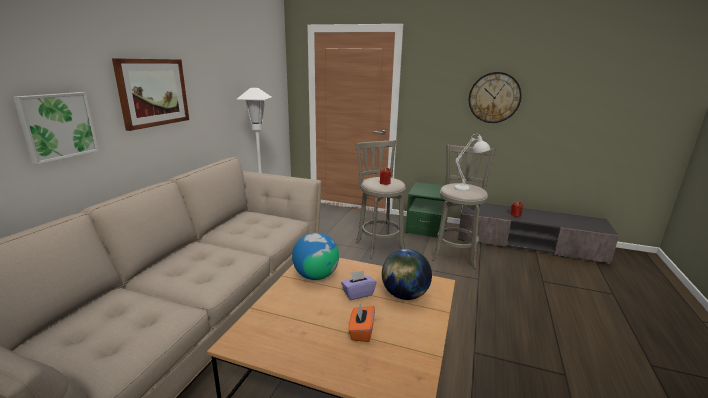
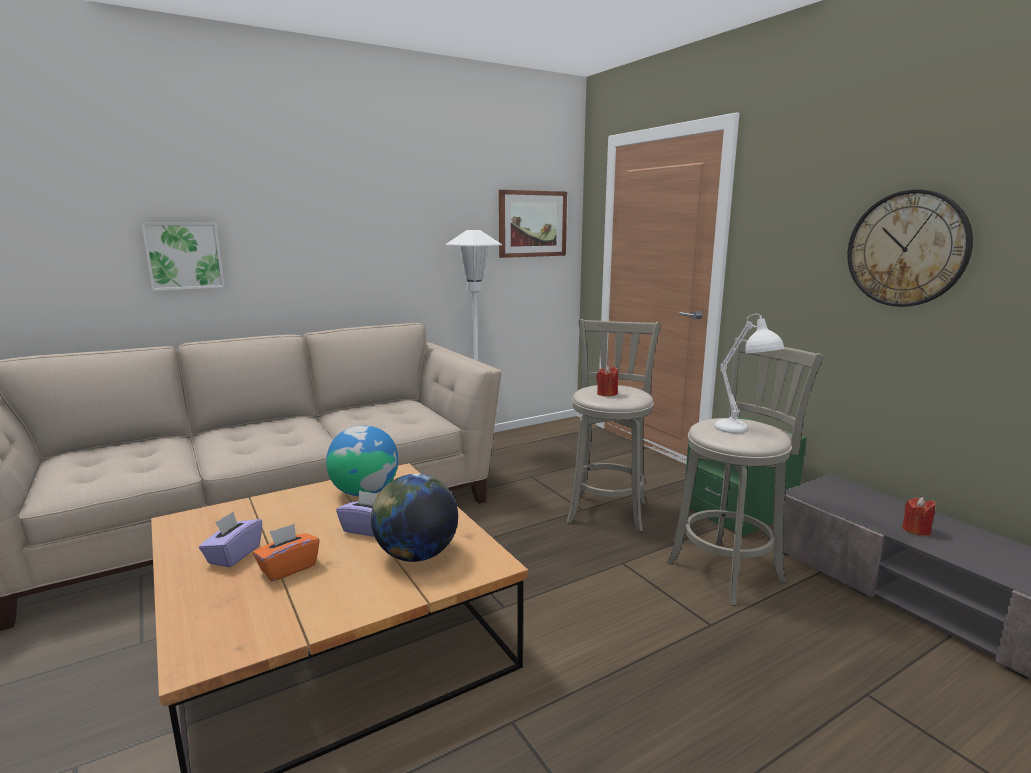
camera: 40 degrees right, 5 degrees down
(153, 92) = (314, 229): picture -> picture (532, 224)
(317, 341) = (233, 555): none -> purple tissue box

